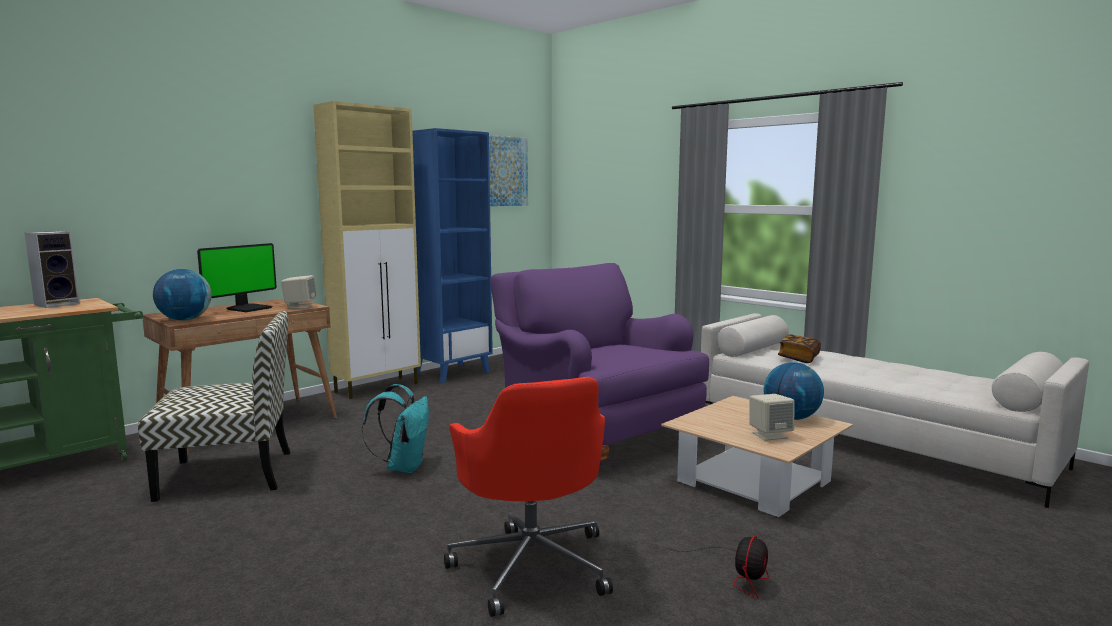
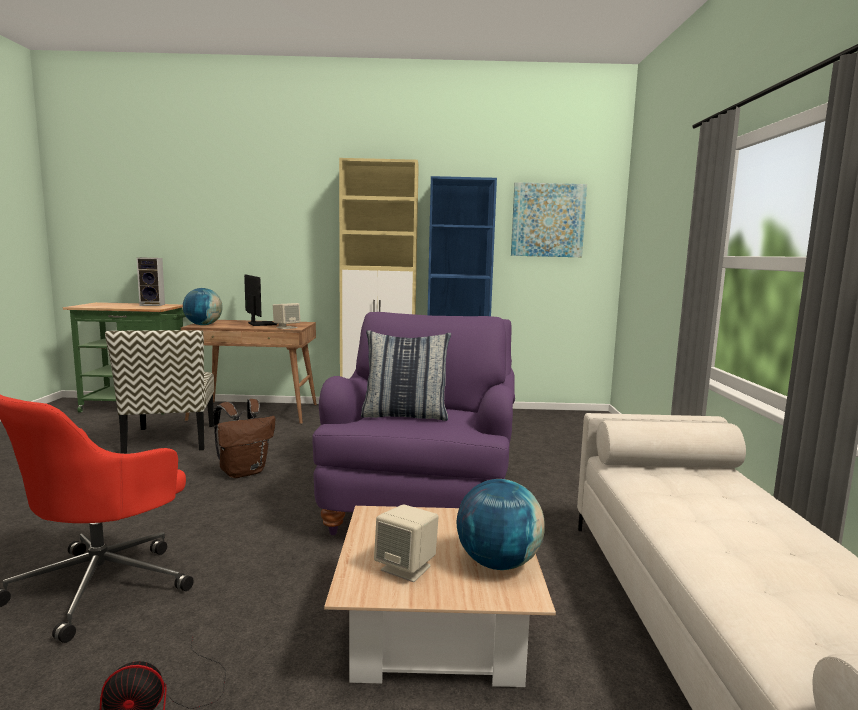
camera: 45 degrees right, 0 degrees up
(230, 474) = (171, 439): chair -> chair turned 45 degrees clockwise
(248, 308) = (260, 324): monitor -> monitor turned 105 degrees counterclockwise
(403, 467) = (244, 472): turquoise backpack -> brown backpack
(617, 353) = (405, 415): none -> pillow
(798, 358) = (677, 493): book -> none

